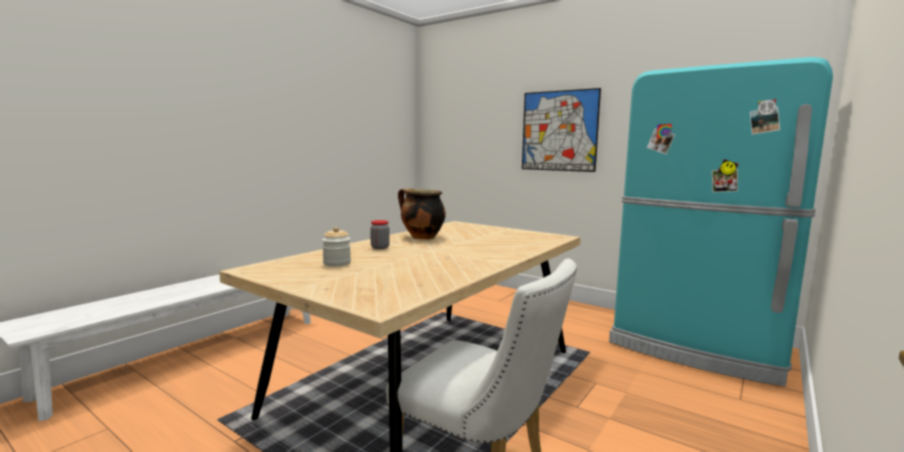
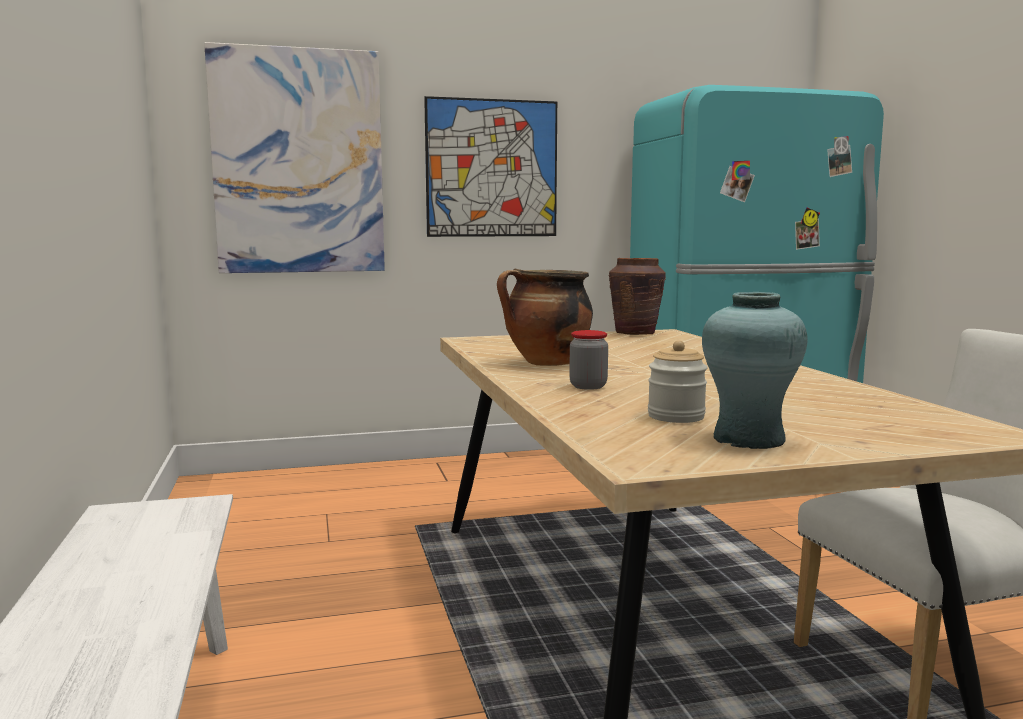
camera: 50 degrees left, 0 degrees up
(306, 275) = (749, 439): none -> turquoise vase
(468, 130) = (298, 162): none -> picture
(542, 234) = (635, 333): none -> brown vase

